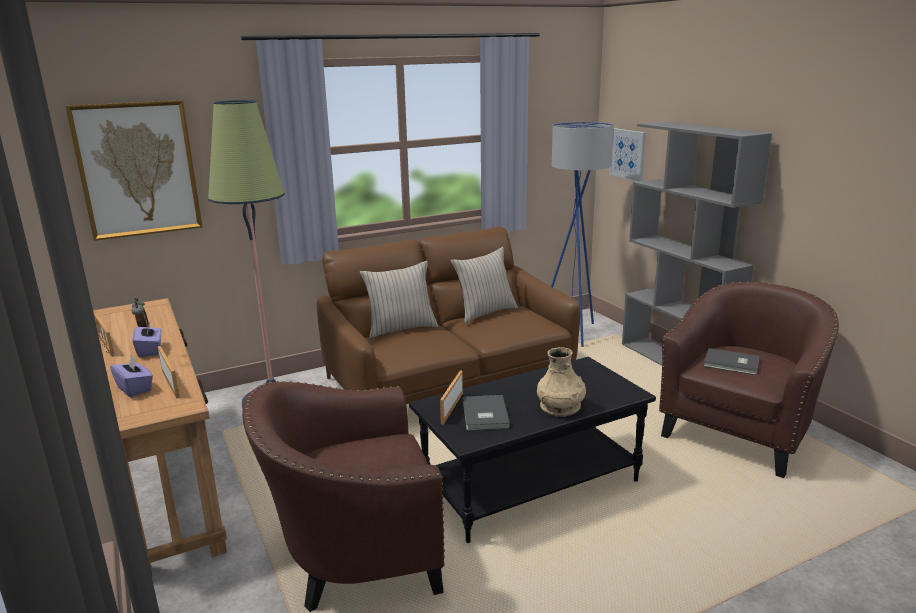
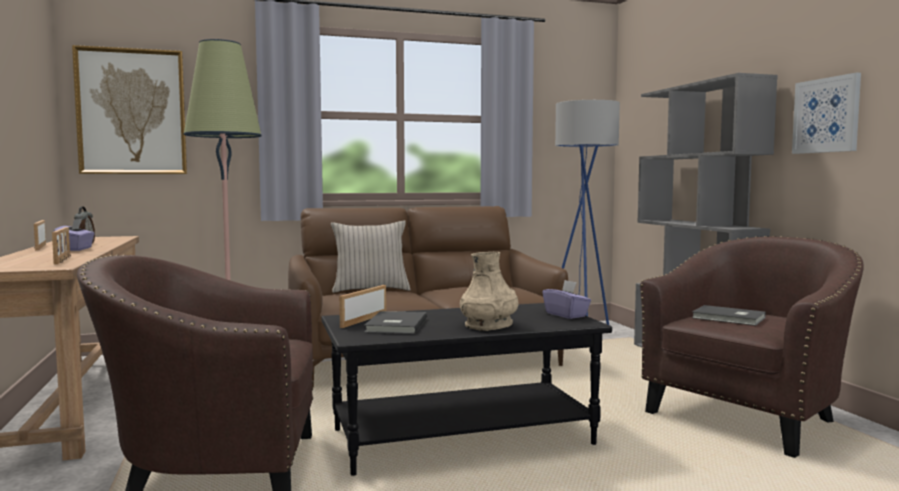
camera: 10 degrees right, 15 degrees down
(135, 388) = (25, 260): purple tissue box -> purple tissue box (566, 315)
(485, 313) = (468, 285): beige pillow -> none
(628, 154) = (642, 141): picture -> picture (826, 115)

